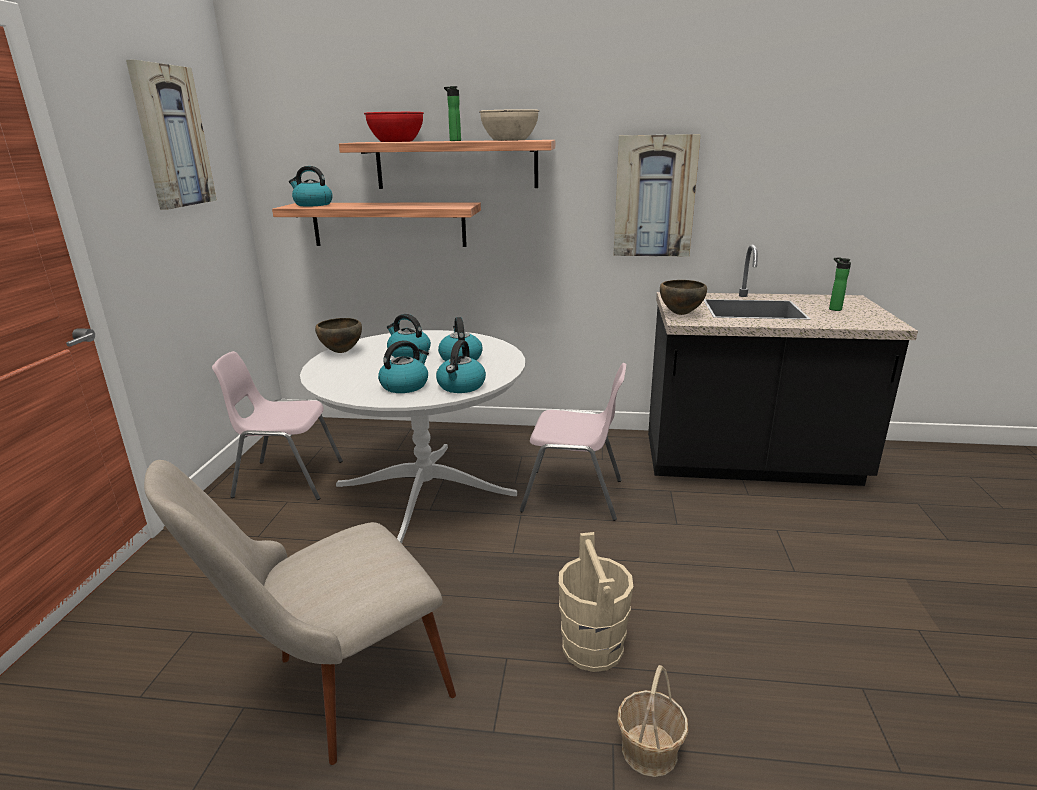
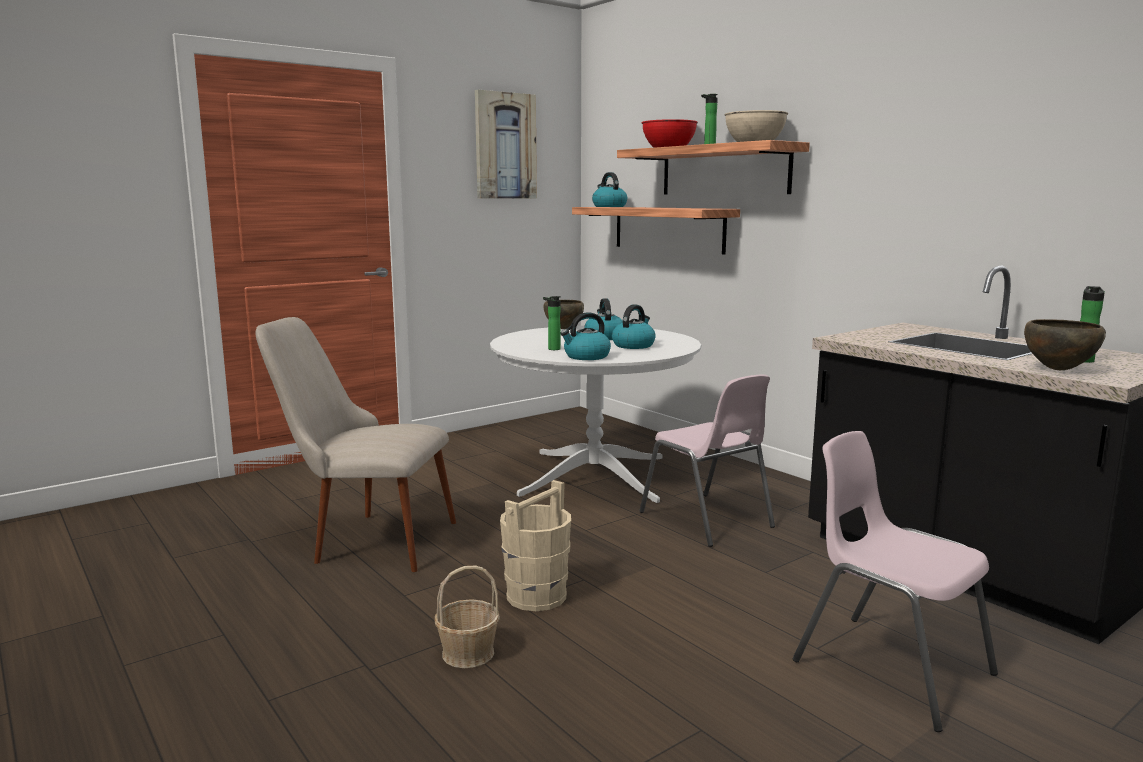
camera: 45 degrees right, 10 degrees down
(287, 479) = (517, 439): pink chair -> pink chair (889, 667)
(405, 385) = (552, 349): kettle -> bottle
(654, 197) = (908, 205): picture -> none
(680, 314) = (858, 335): brown bowl -> brown bowl (1057, 370)

